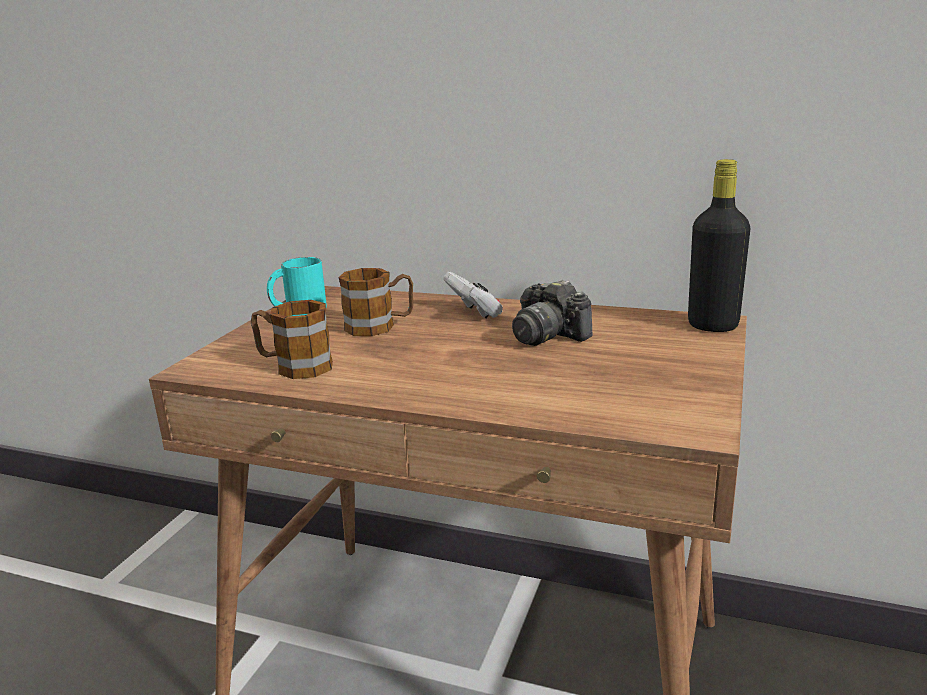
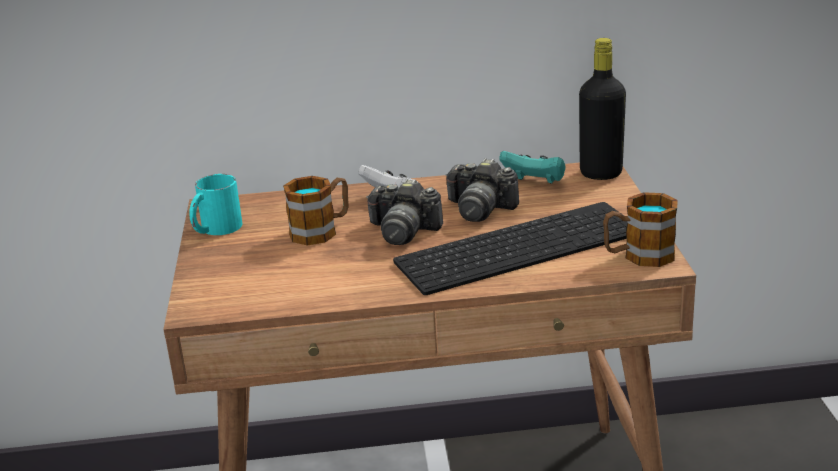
camera: 25 degrees left, 5 degrees up
(294, 366) = (292, 286): mug -> mug (638, 256)
(451, 341) = (403, 231): none -> camera
(552, 376) = (519, 245): none -> keyboard
(630, 322) = (535, 182): none -> turquoise game controller

